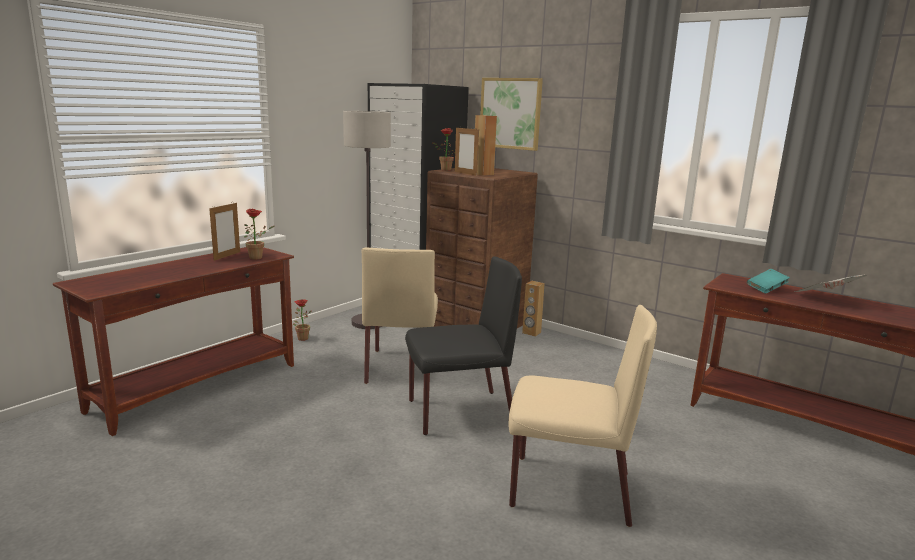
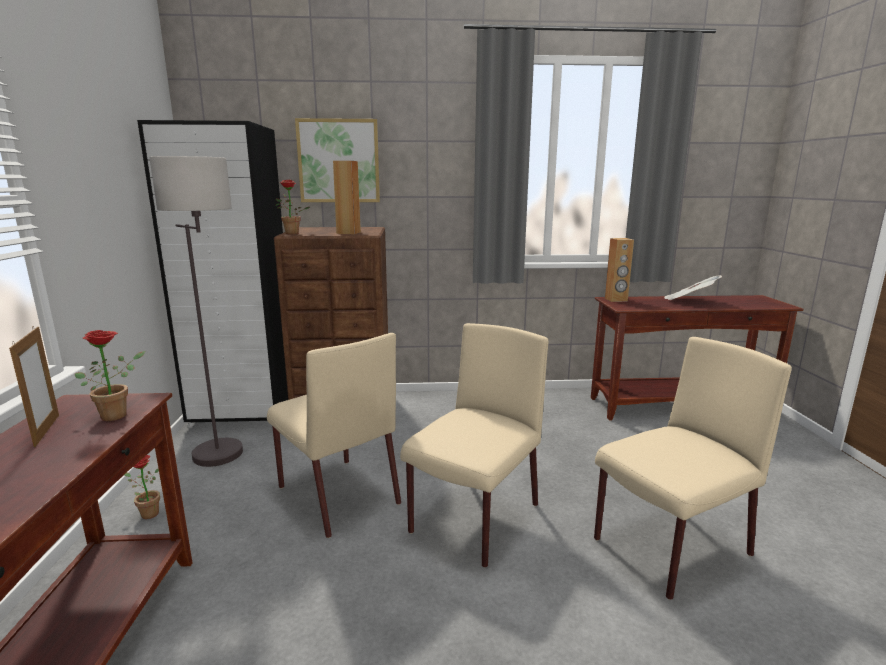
camera: 40 degrees left, 0 degrees up
(458, 412) = (474, 519): black chair -> beige chair
(465, 173) = (329, 234): picture frame -> none
(531, 333) = (407, 400): brown speaker -> brown speaker (616, 300)
(766, 289) = (648, 302): turquoise book -> none

